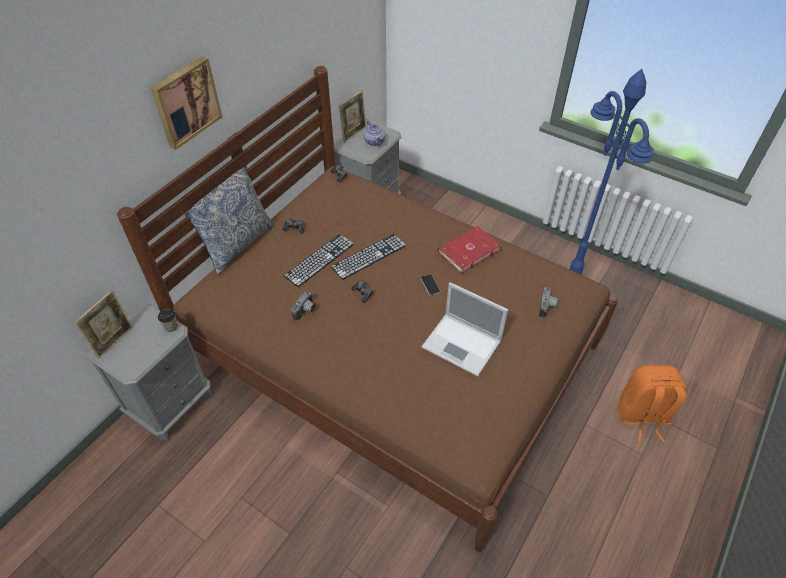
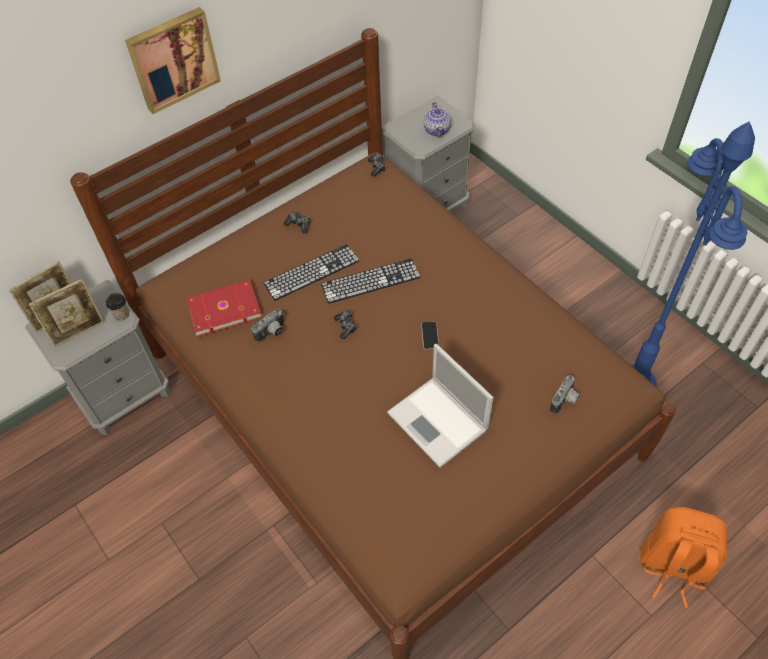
camera: 20 degrees right, 5 degrees up
(236, 243) = (227, 229): pillow -> none
(354, 133) = (415, 114): picture frame -> picture frame (79, 332)
(468, 250) = (494, 302): red book -> red book (223, 309)

